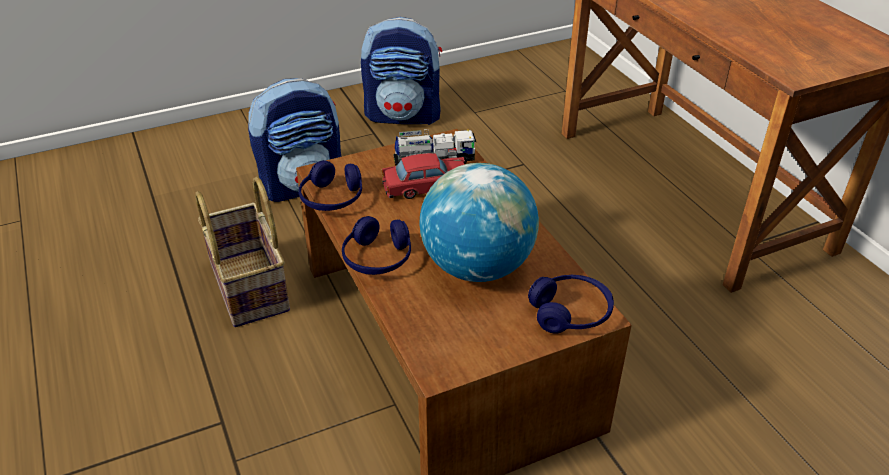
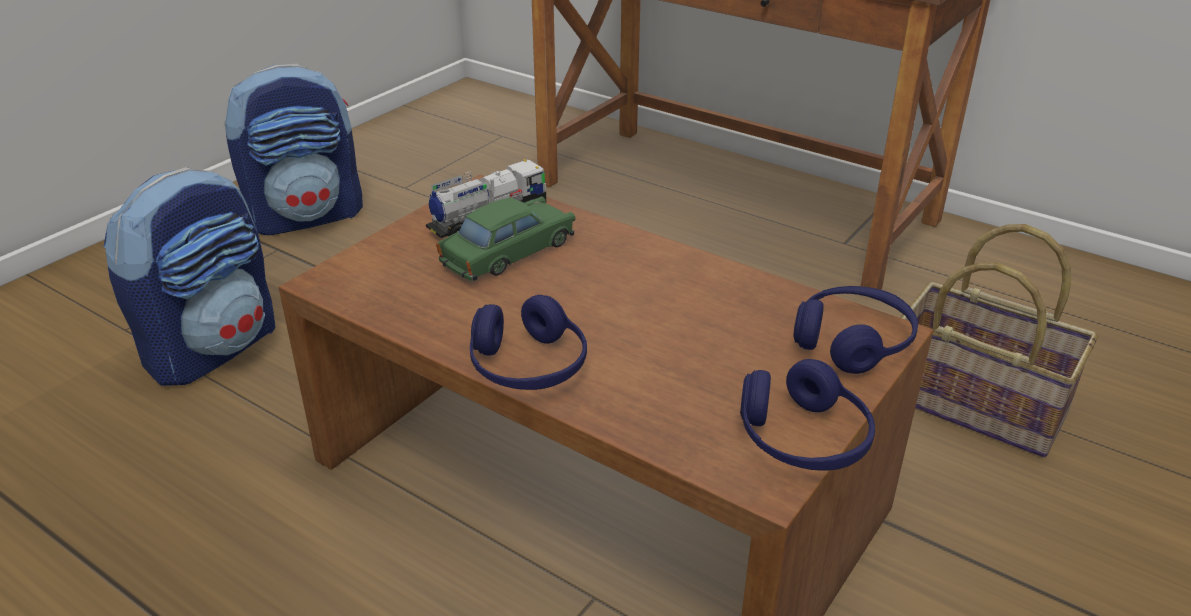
camera: 30 degrees left, 5 degrees down
(251, 287) = (232, 522): basket -> basket (977, 403)
(332, 198) = (379, 310): blue headphones -> blue headphones (802, 439)
(426, 186) = (508, 253): red toy car -> green toy car
(477, 266) = (678, 328): globe -> none

